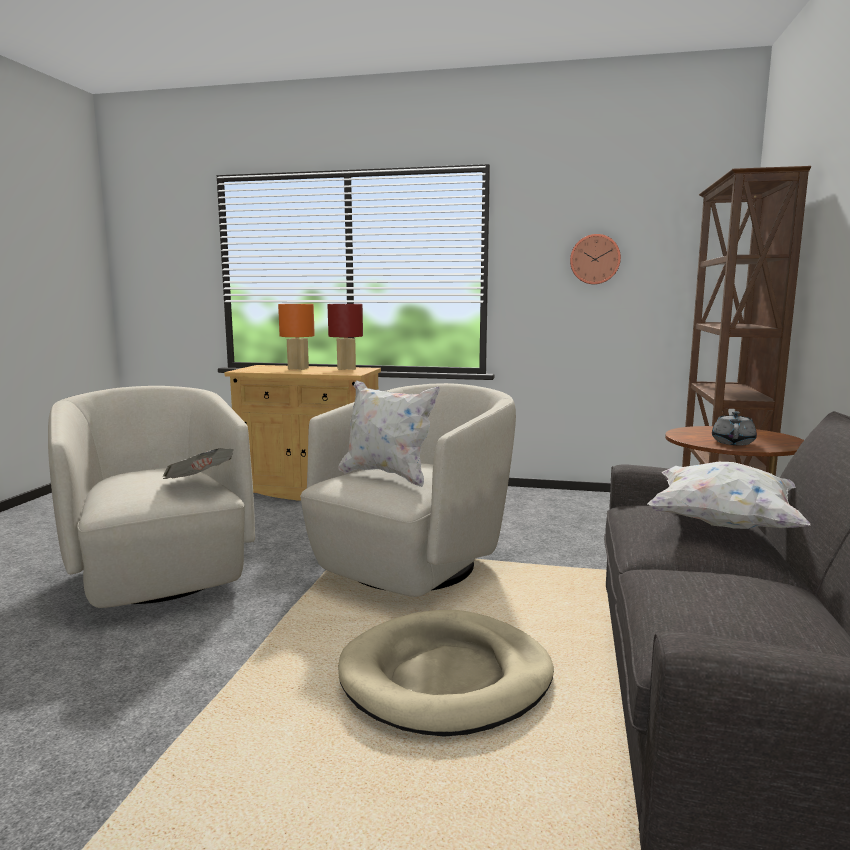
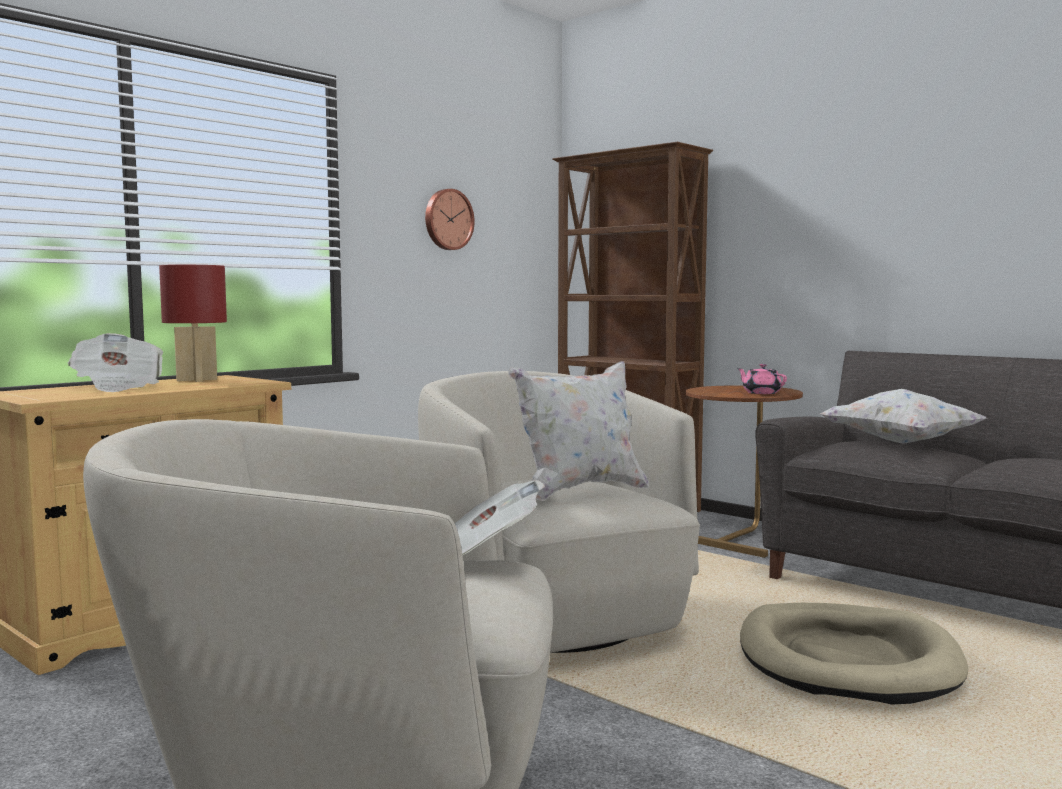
camera: 60 degrees left, 5 degrees down
(298, 368) = (118, 387): orange table lamp -> newspaper
(733, 442) = (761, 393): grey teapot -> pink teapot

